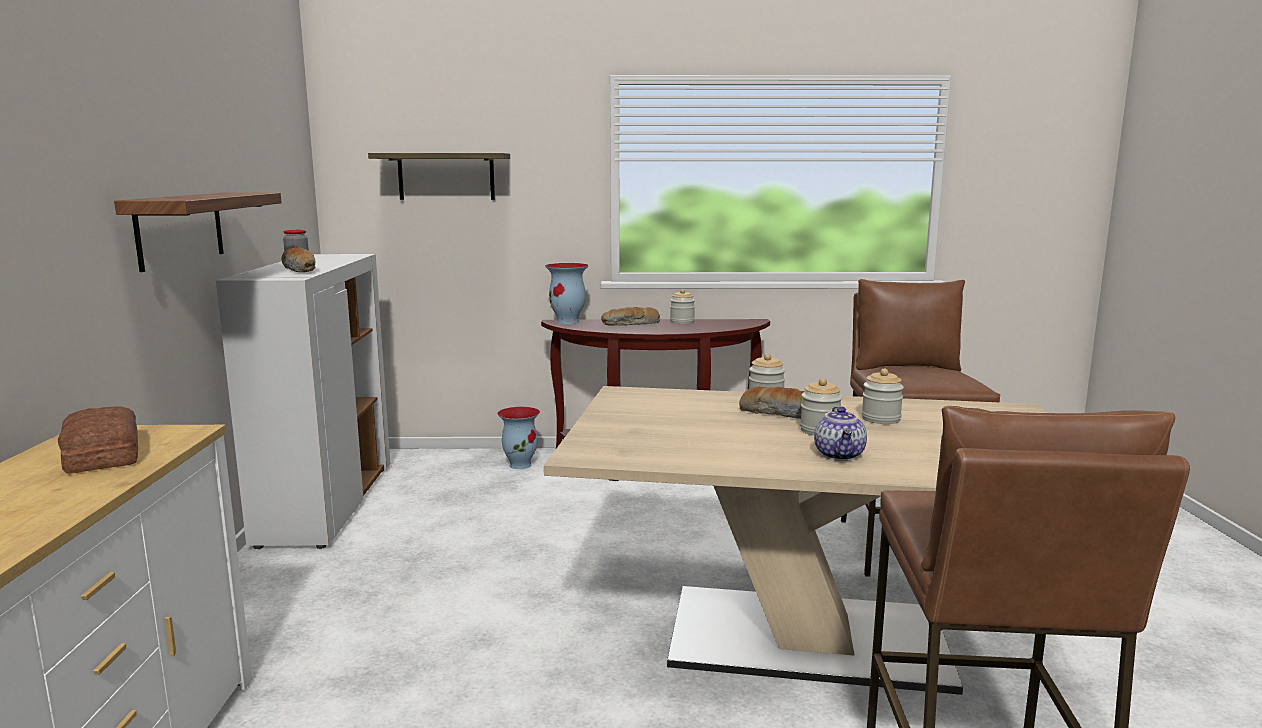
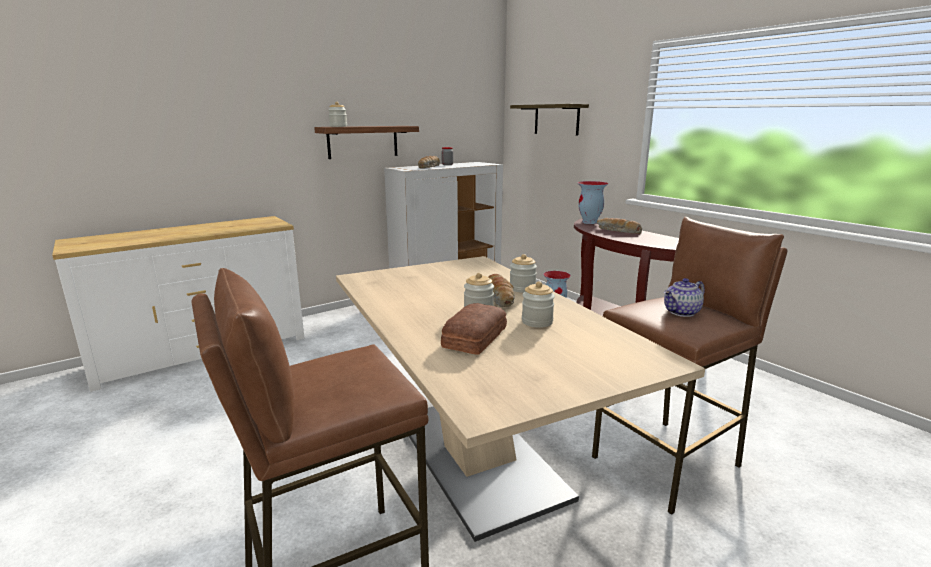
camera: 55 degrees right, 5 degrees up
(100, 454) = (244, 225): bread -> bread (473, 337)
(682, 322) = (658, 237): jar -> jar (338, 126)
(840, 455) = (433, 324): teapot -> teapot (682, 312)

